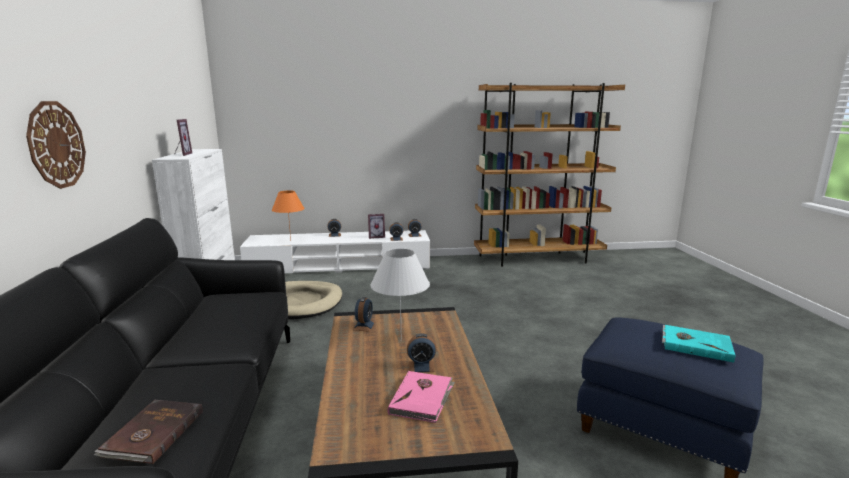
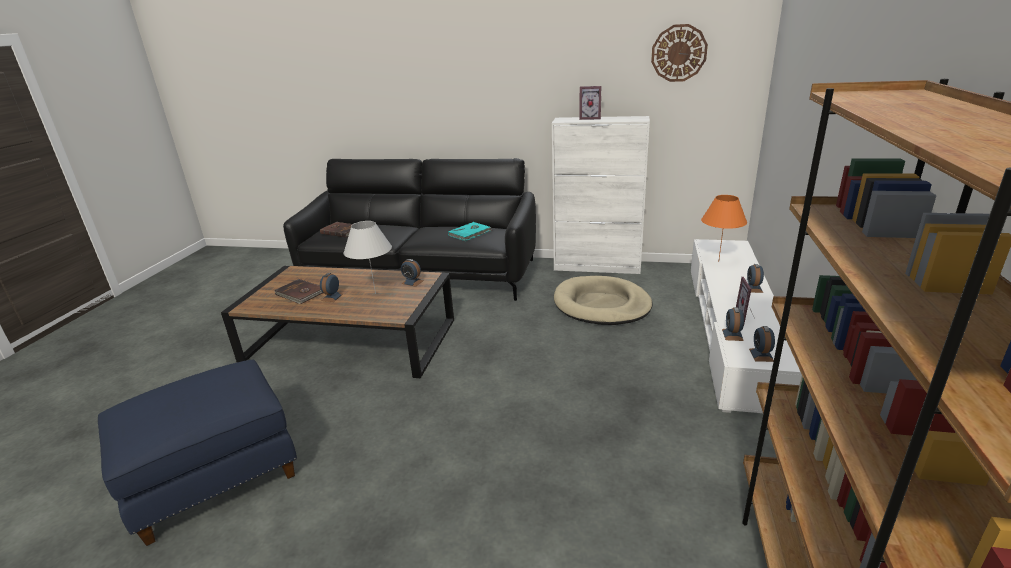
camera: 110 degrees right, 10 degrees up
(56, 145) = (450, 97): wall clock -> wall clock (679, 53)
(422, 398) = (300, 293): pink book -> brown book
(695, 345) = (163, 405): turquoise book -> turquoise book (470, 233)

